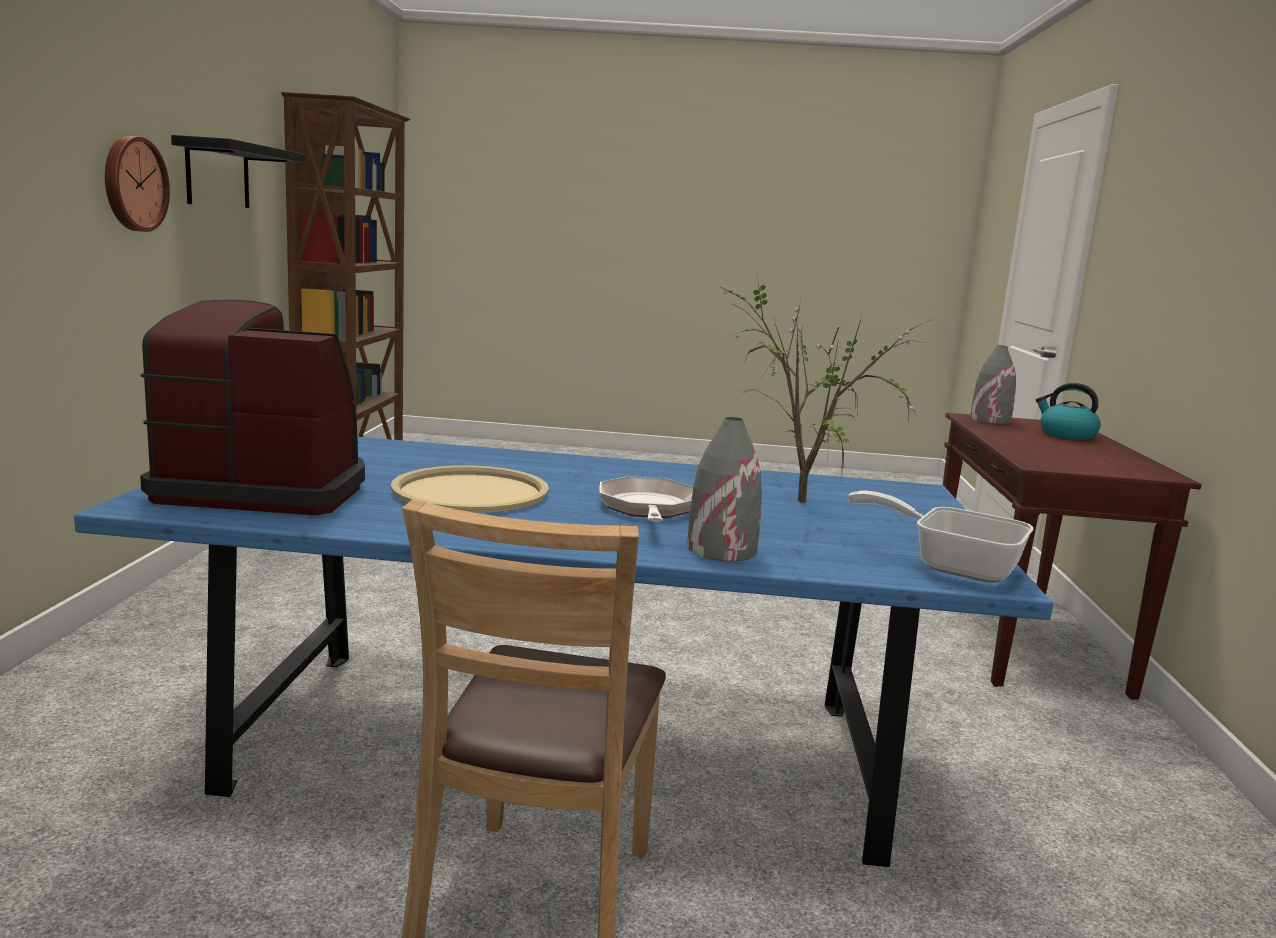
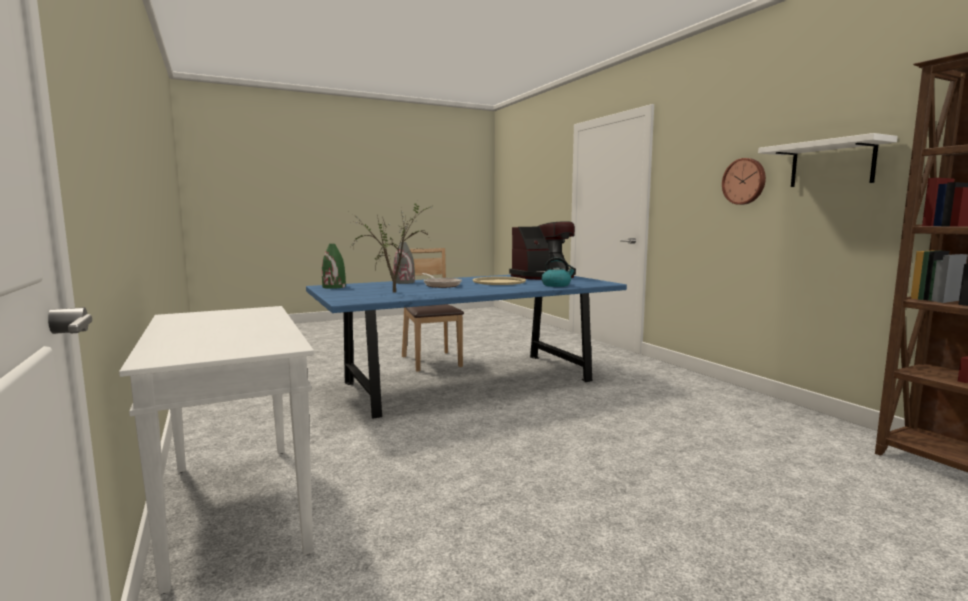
camera: 150 degrees right, 5 degrees down
(218, 175) = (832, 164): black shelf -> white shelf
(952, 565) = (334, 287): frying pan -> green vase
(989, 420) = (264, 346): grey vase -> none
(1022, 637) = (234, 506): brown console table -> white console table
(1066, 435) = (192, 340): kettle -> kettle (556, 285)

